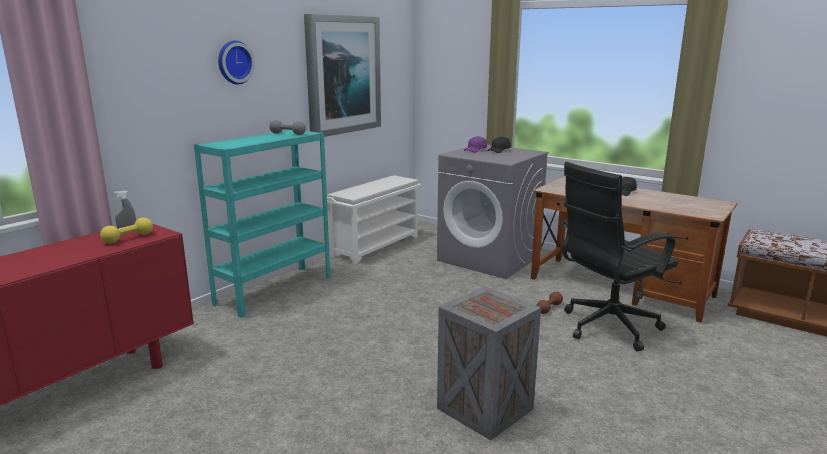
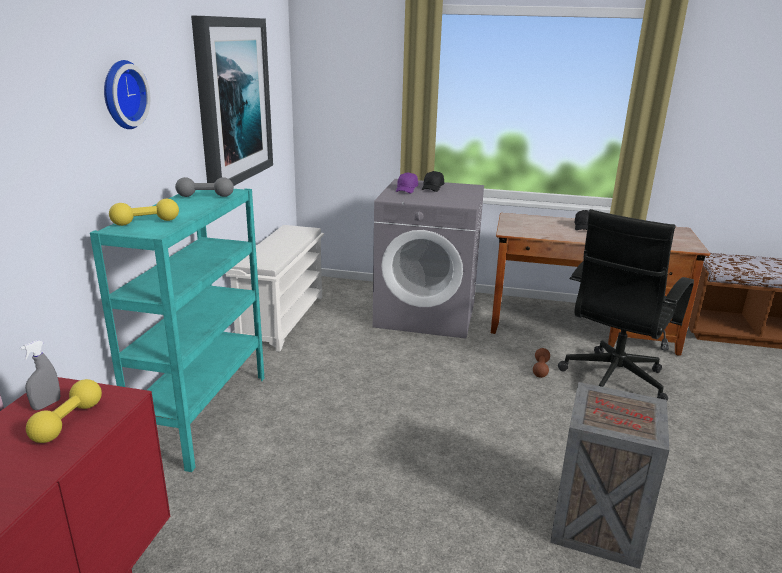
camera: 25 degrees left, 5 degrees up
(230, 142) = (146, 222): none -> yellow dumbbell

